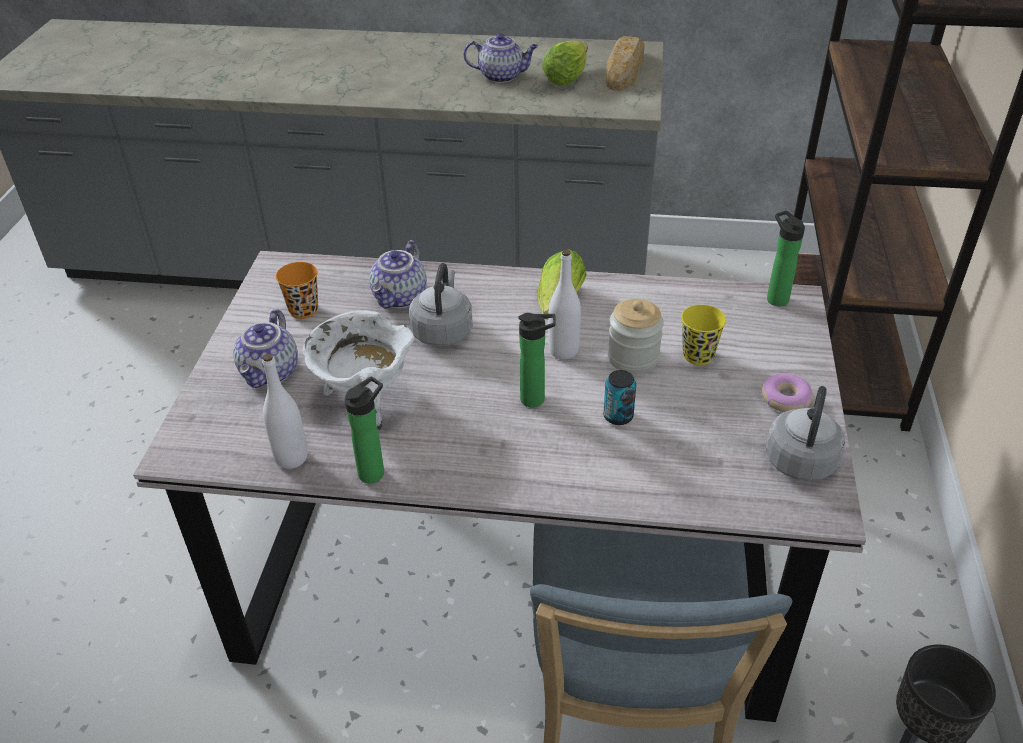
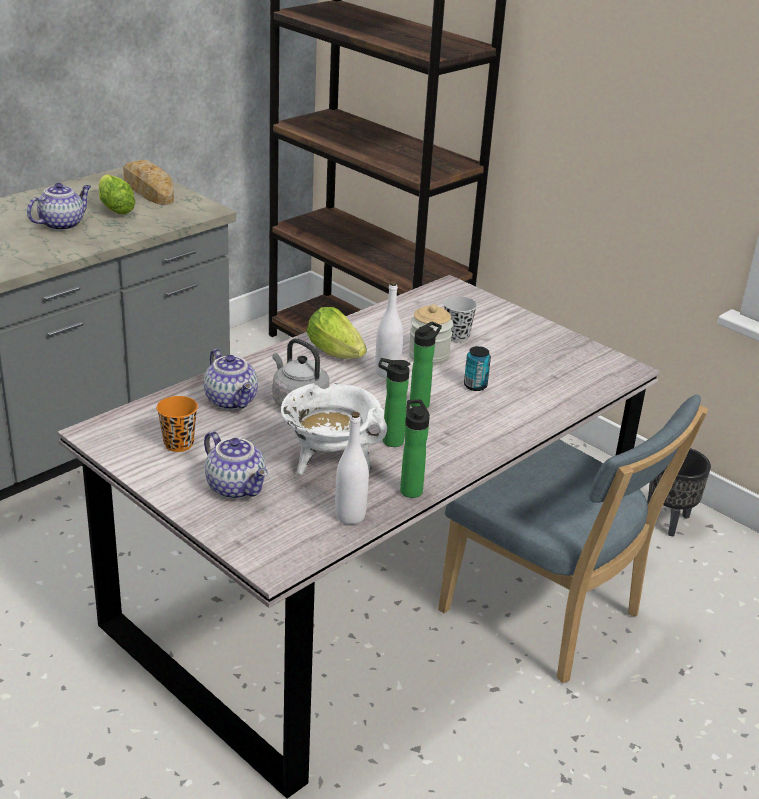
camera: 55 degrees left, 10 degrees down
(698, 355) = (457, 337): yellow cup -> black cup
(775, 298) = (440, 290): bottle -> bottle (389, 441)
(785, 398) = (530, 333): donut -> none
(801, 458) = (582, 354): grey kettle -> none

